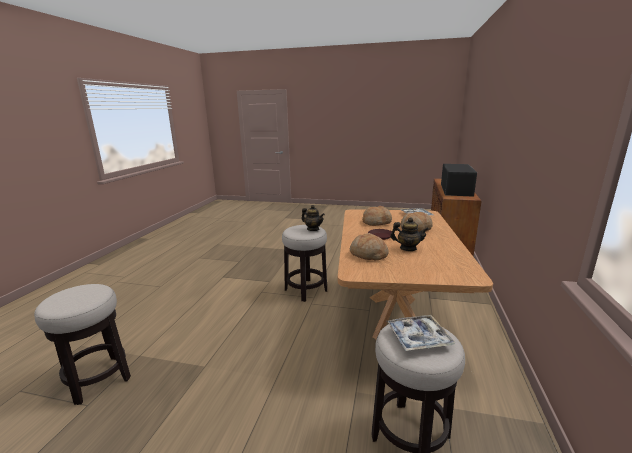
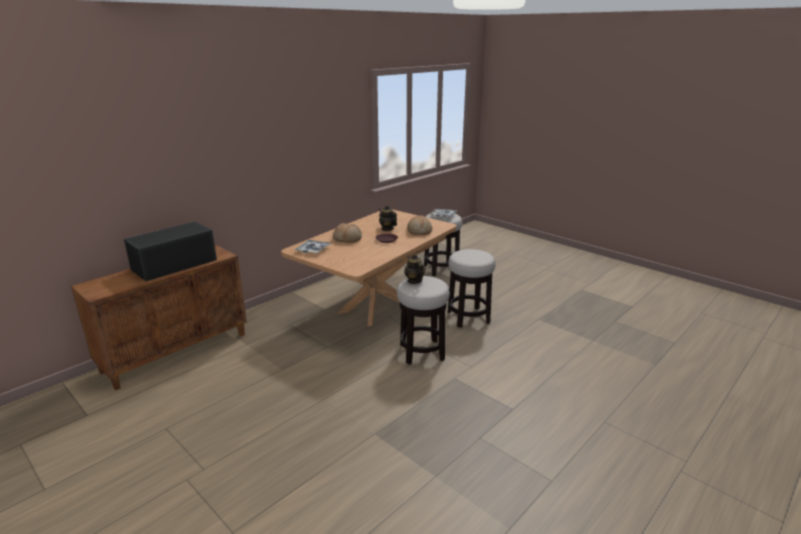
camera: 150 degrees left, 5 degrees up
(98, 379) = (618, 333): stool -> stool (468, 317)
(376, 222) = (362, 252): bread -> none

